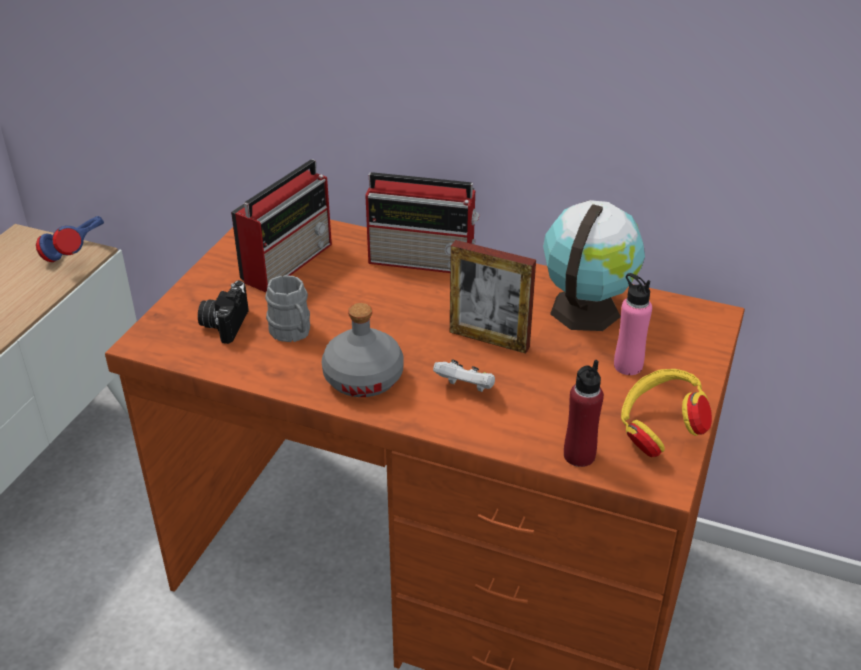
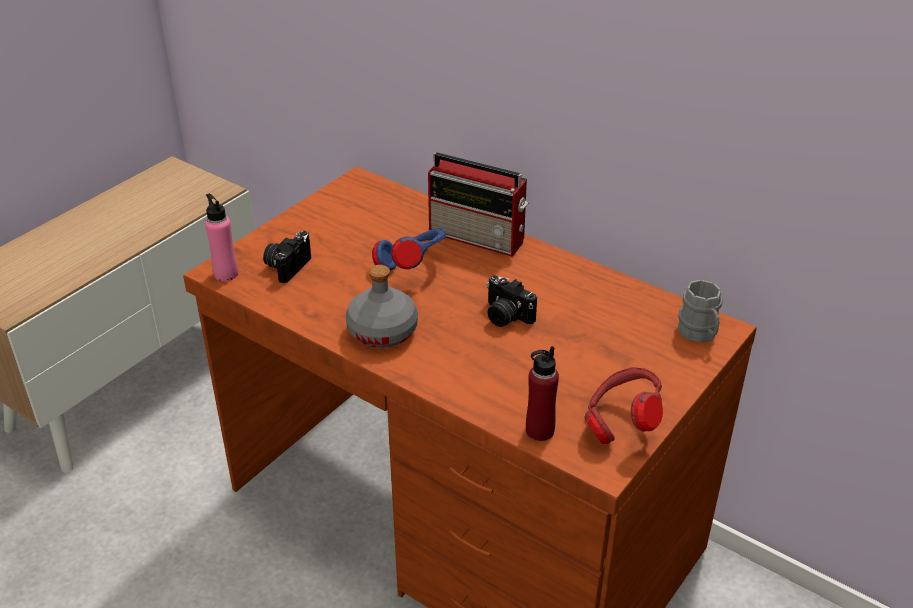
camera: 15 degrees right, 0 degrees up
(77, 255) = (212, 190): blue headphones -> blue headphones (412, 267)
(289, 261) = (362, 221): radio -> none
(292, 333) = (339, 283): grey mug -> grey mug (699, 334)
(466, 388) = (466, 355): white game controller -> none
(489, 339) = (505, 316): picture frame -> camera
(586, 308) = (605, 303): globe -> none
(628, 366) = (620, 360): pink bottle -> pink bottle (226, 274)
(658, 432) = (620, 424): yellow headphones -> red headphones

